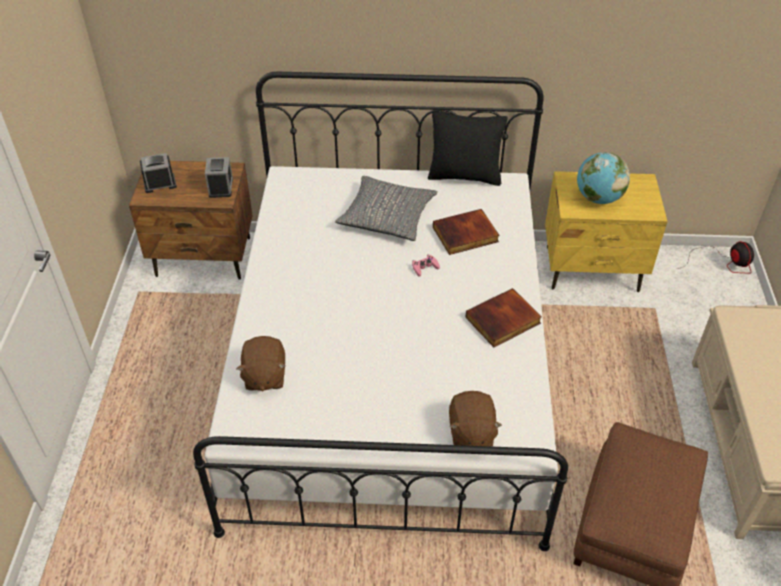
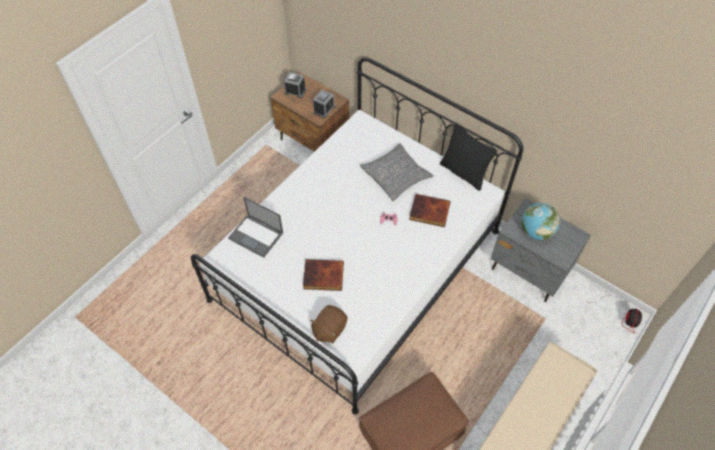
camera: 35 degrees right, 10 degrees up
(264, 376) = (256, 236): brown plush toy -> laptop
(503, 321) = (402, 277): book -> book (323, 277)
(592, 269) = (529, 271): yellow nightstand -> grey nightstand

